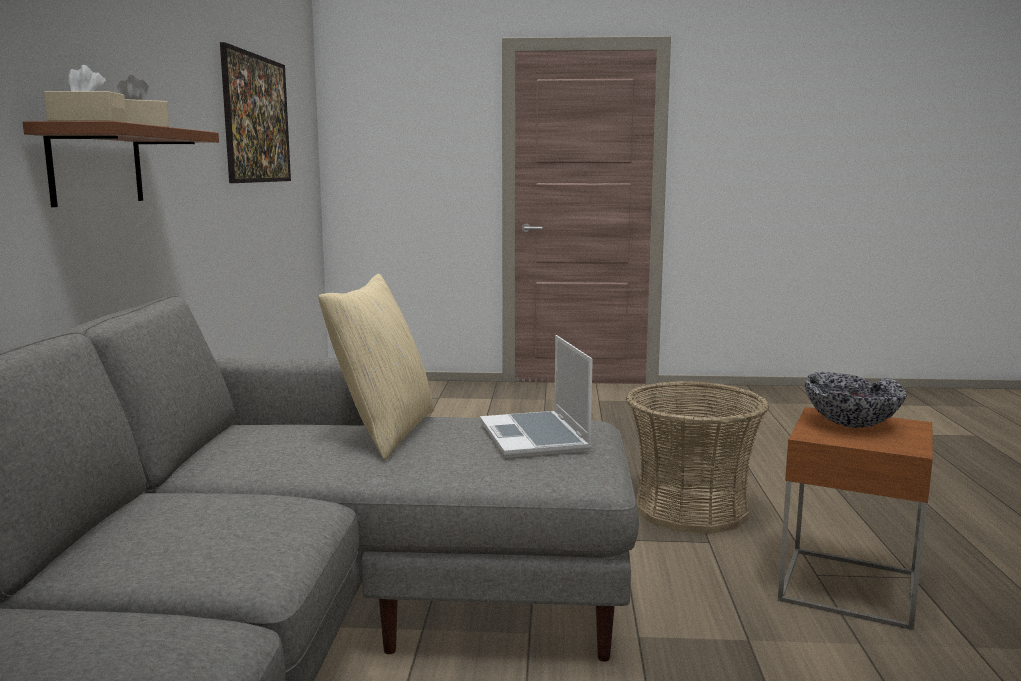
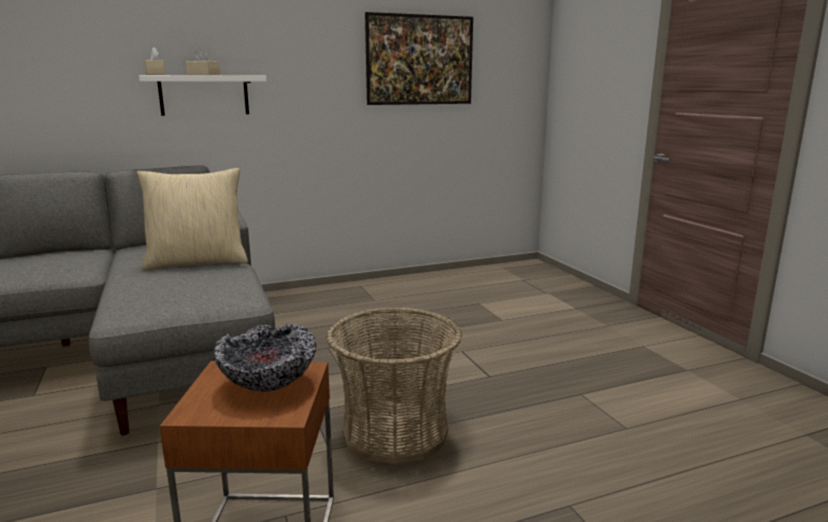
camera: 65 degrees right, 5 degrees up
(96, 166) = (204, 95): brown shelf -> white shelf
(535, 437) = (194, 290): laptop -> none

